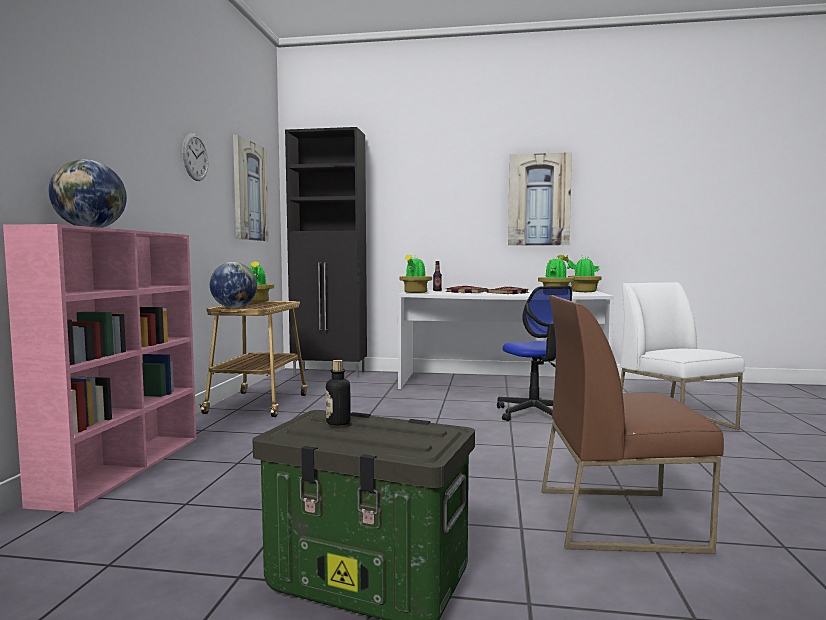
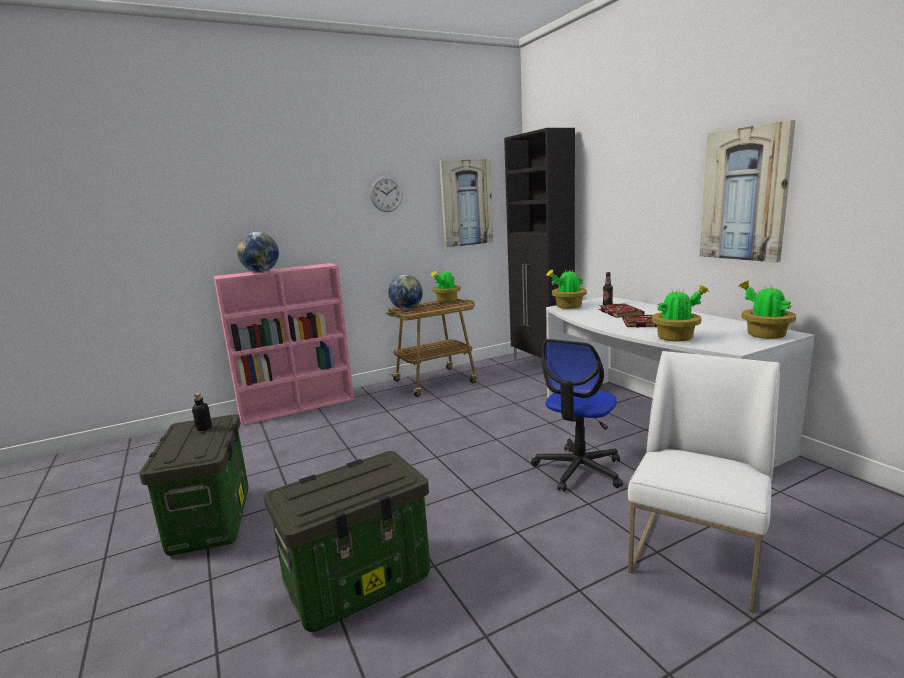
camera: 55 degrees right, 10 degrees up
(619, 518) = (360, 582): brown chair -> storage box

